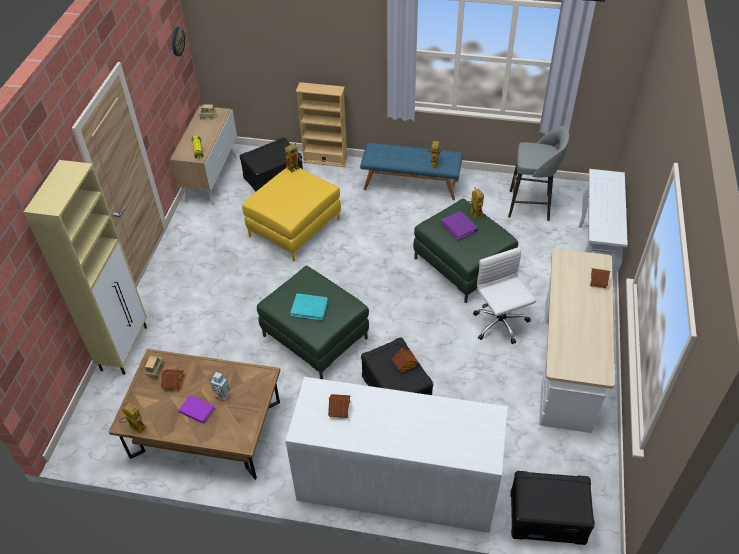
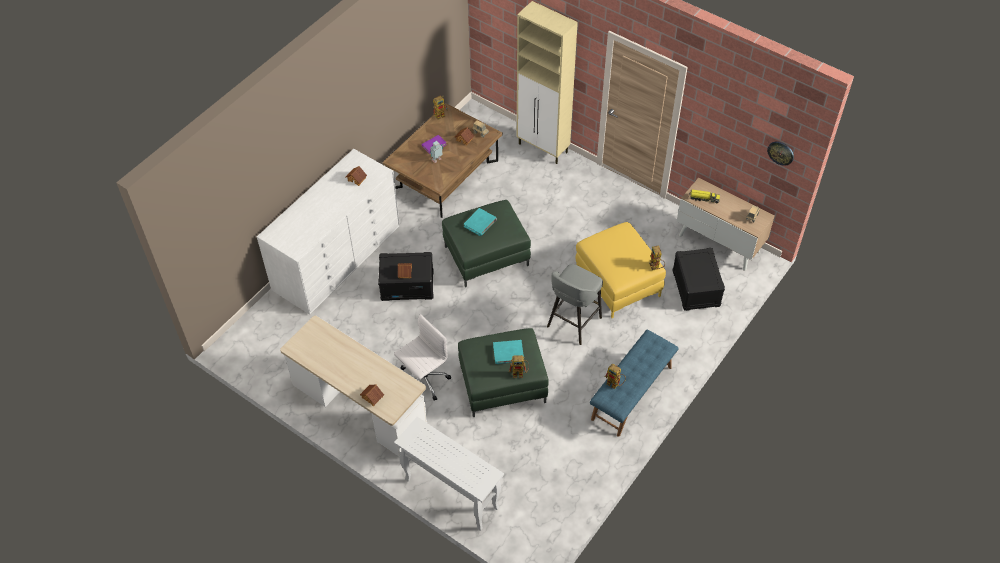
camera: 115 degrees right, 5 degrees up
(325, 160) = (704, 337): beige bookcase -> none
(459, 227) = (508, 353): purple book -> turquoise book
(500, 325) = (423, 380): white office chair -> white office chair turned 45 degrees counterclockwise
(531, 206) = (547, 481): grey stool -> grey stool (573, 323)
(547, 517) = (257, 326): black storage box -> none

